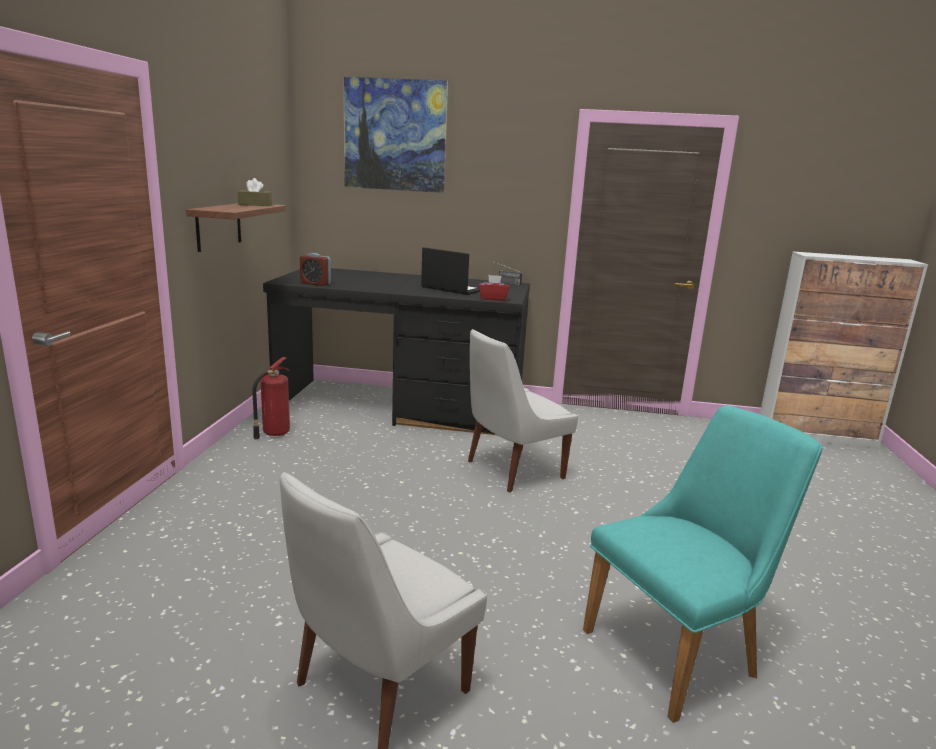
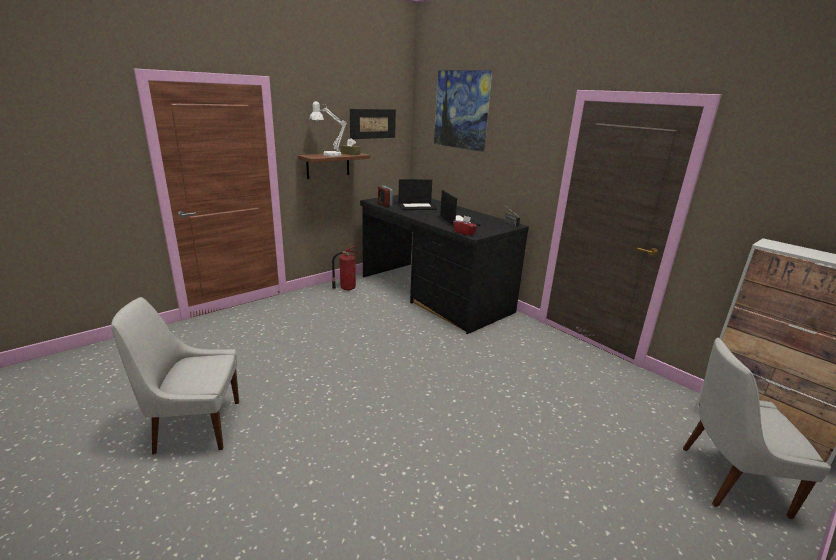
camera: 40 degrees right, 5 degrees up
(233, 207) = (328, 155): none -> white table lamp
(259, 156) = (373, 124): none -> picture
(362, 280) = (417, 206): none -> laptop
(511, 470) = (432, 353): white chair -> white chair (728, 479)
(682, 650) = (344, 501): turquoise chair -> none

